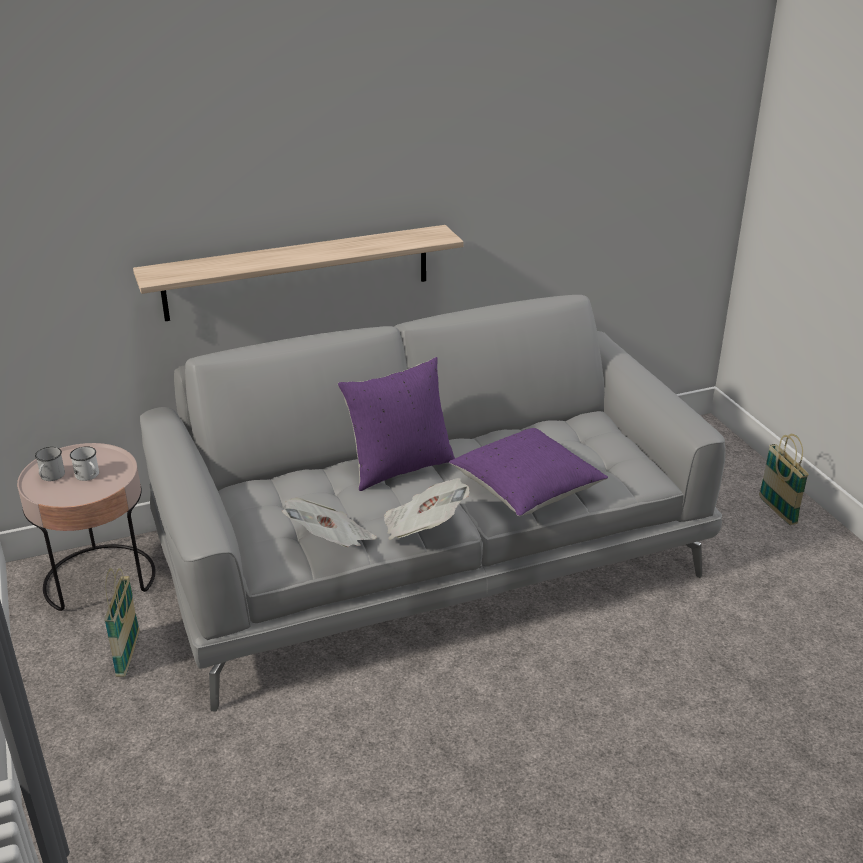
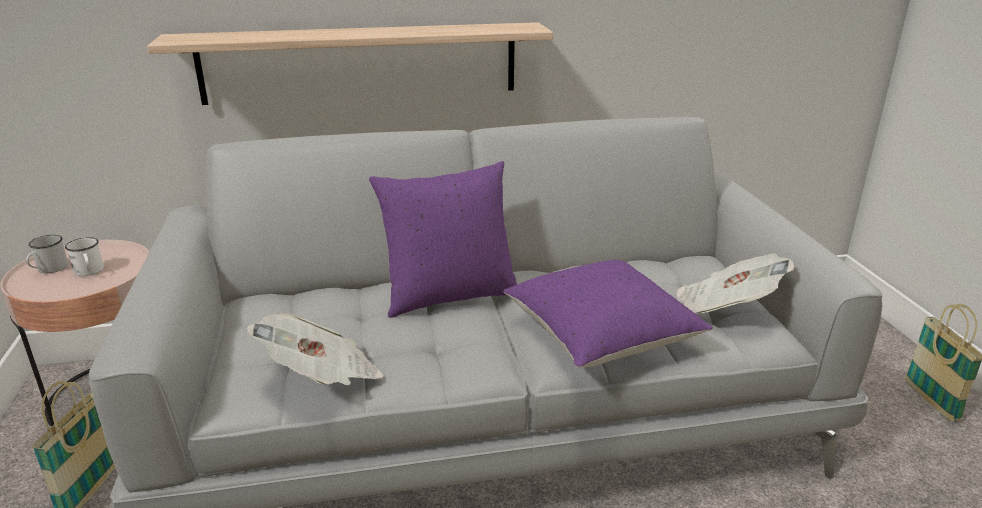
camera: 10 degrees right, 5 degrees down
(423, 527) = (450, 370): newspaper -> newspaper (726, 307)

